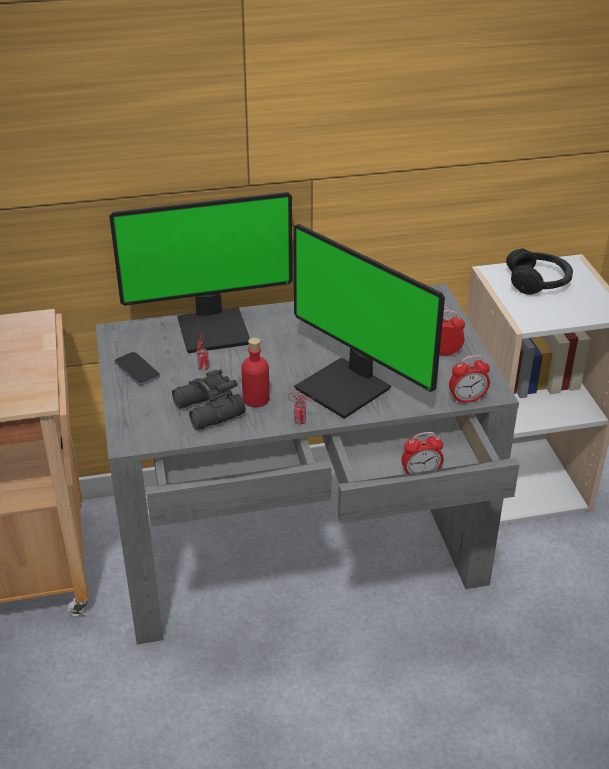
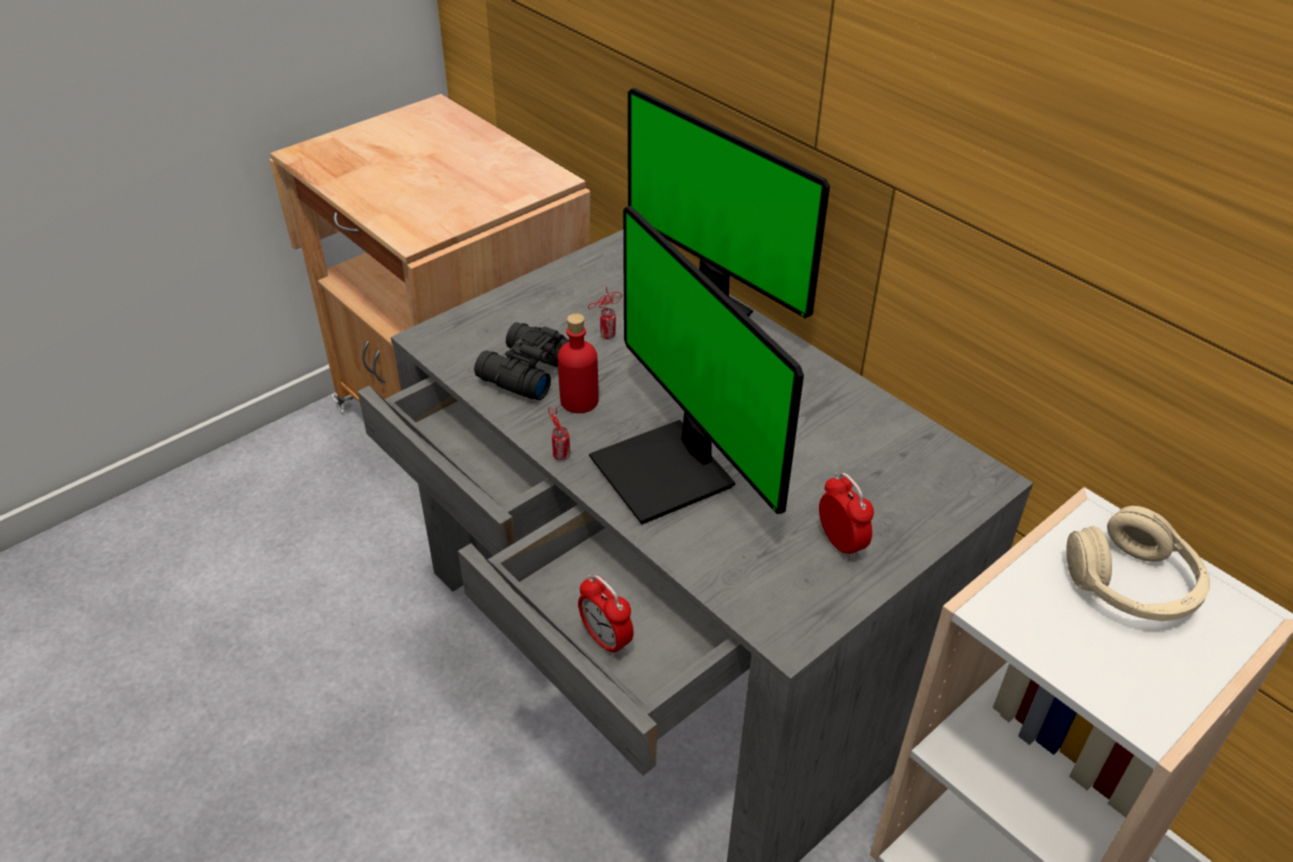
camera: 60 degrees right, 5 degrees up
(137, 370) = (562, 291): phone -> none
(347, 387) = (668, 472): monitor -> monitor turned 45 degrees counterclockwise
(467, 399) = (744, 610): alarm clock -> none
(538, 282) = (1132, 584): black headphones -> beige headphones

